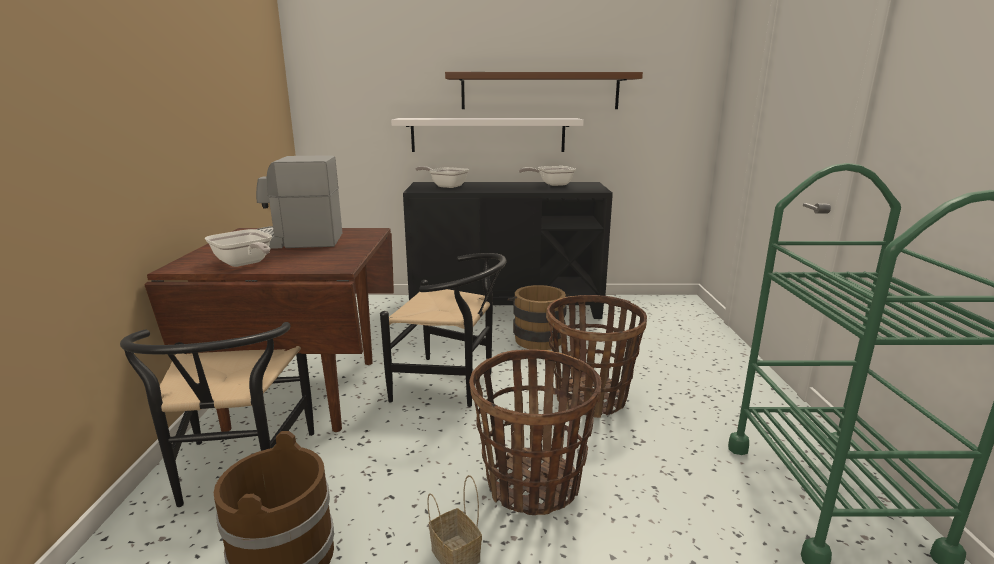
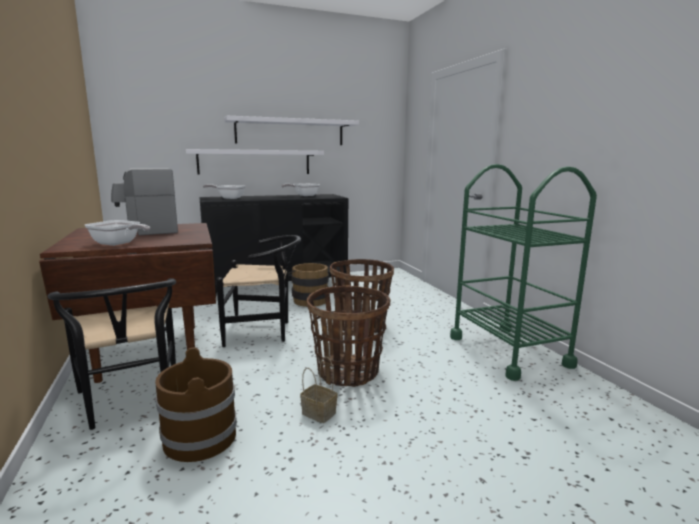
camera: 20 degrees left, 5 degrees down
(540, 91) = (290, 132): brown shelf -> white shelf

